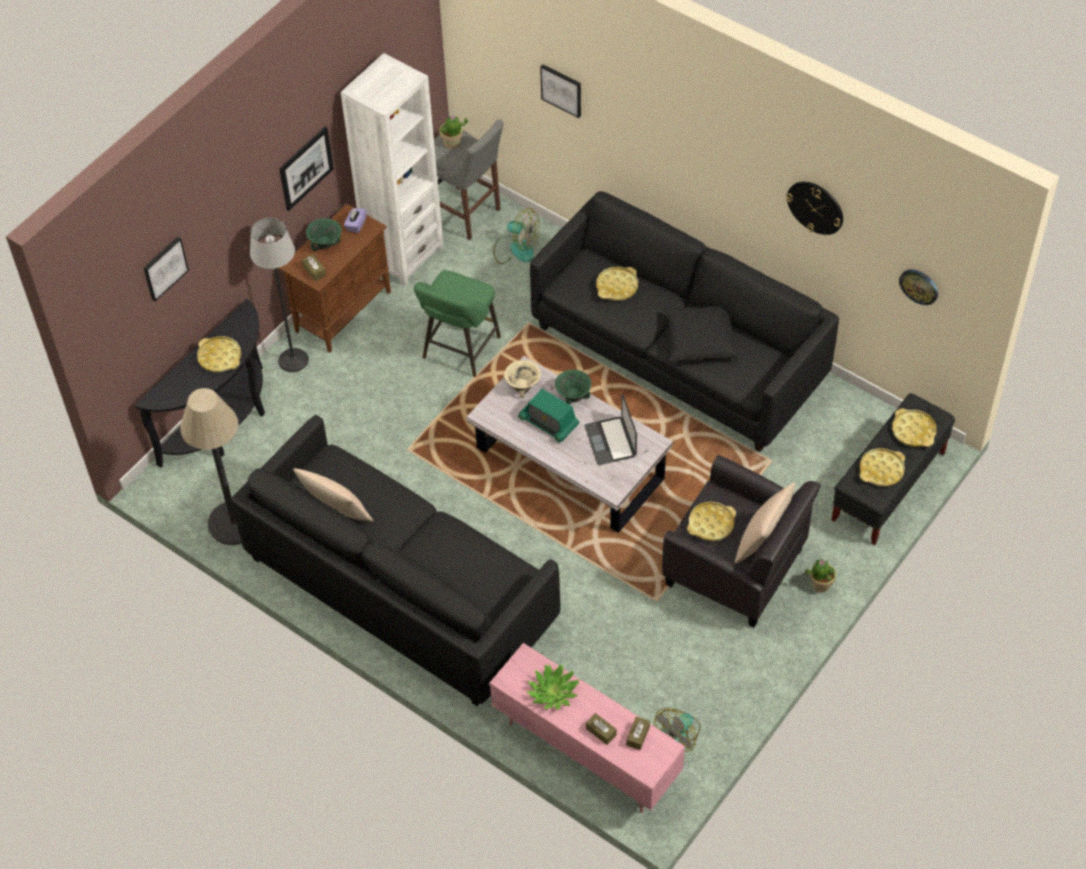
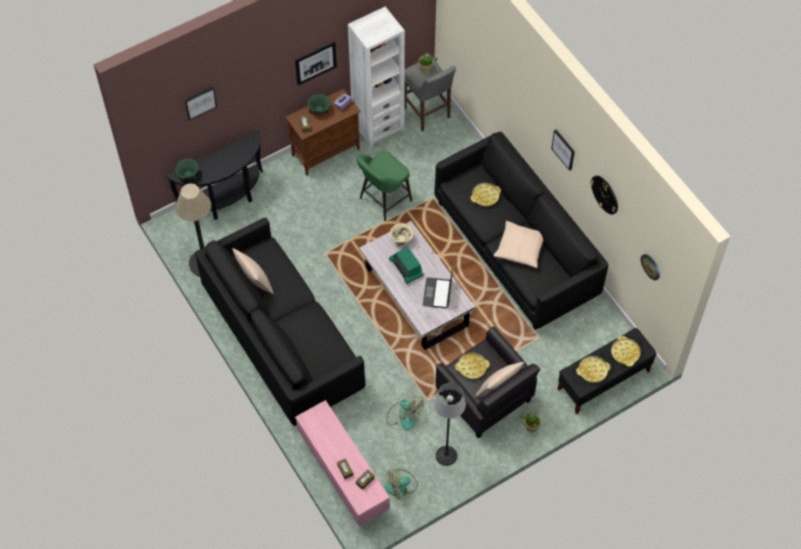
camera: 20 degrees right, 5 degrees up
(219, 357) = (226, 162): yellow tray -> none
(293, 360) = (283, 173): floor lamp -> floor lamp (446, 456)
(515, 248) = (447, 146): fan -> fan (404, 416)
(553, 692) = (328, 436): potted plant -> none
(562, 90) = (489, 63): picture -> picture (564, 149)
(573, 395) = (429, 256): green bowl -> green bowl (188, 175)
(700, 339) = (520, 248): black pillow -> beige pillow

